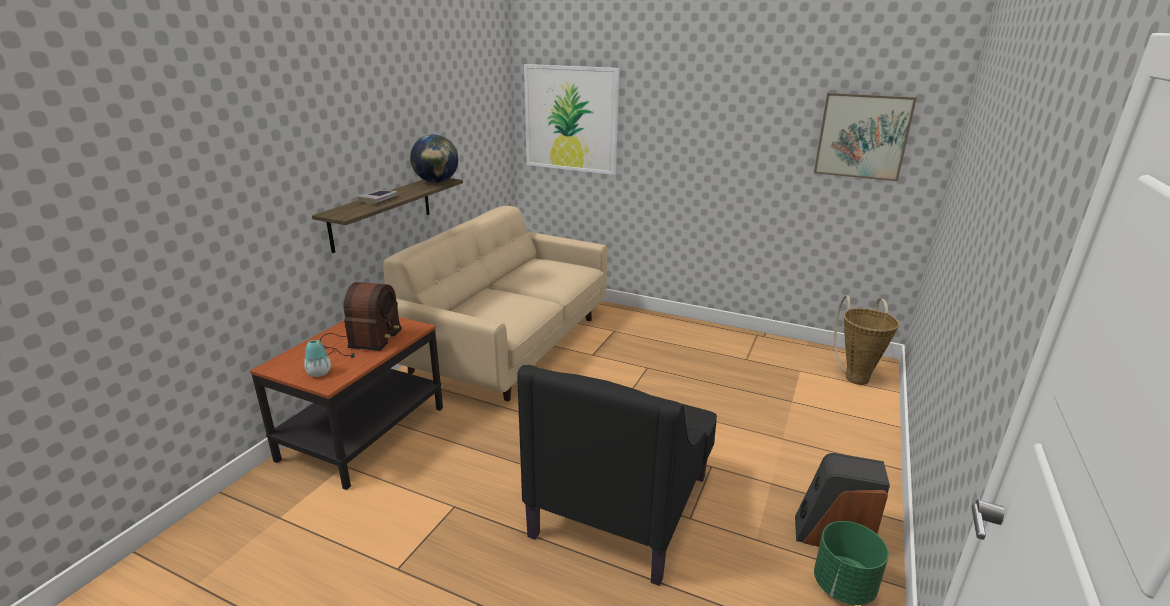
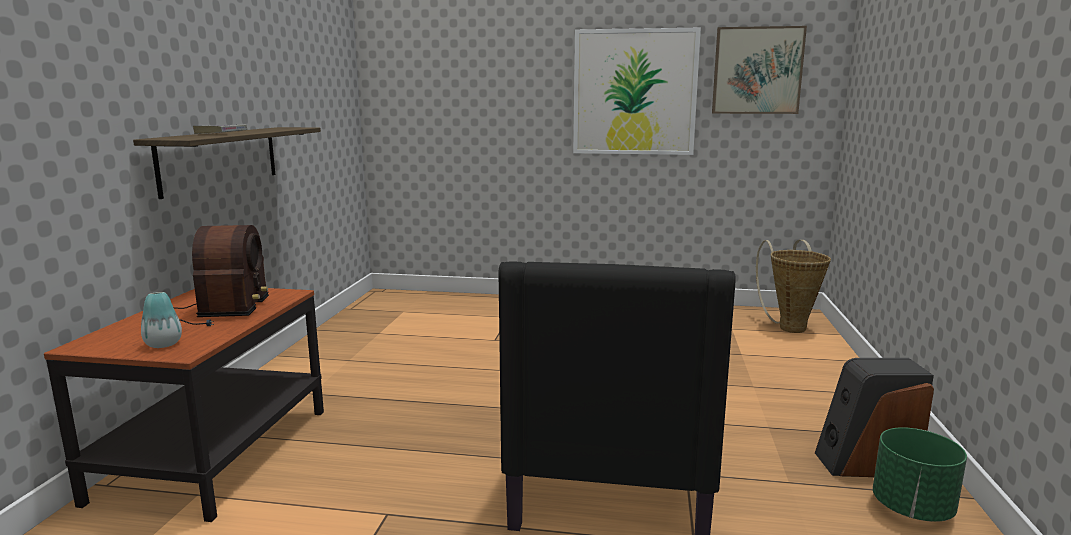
camera: 15 degrees left, 10 degrees down
(436, 182) = (288, 128): globe -> none
(508, 344) = (384, 341): beige sofa -> none
(571, 119) = (432, 77): picture -> picture (634, 92)

